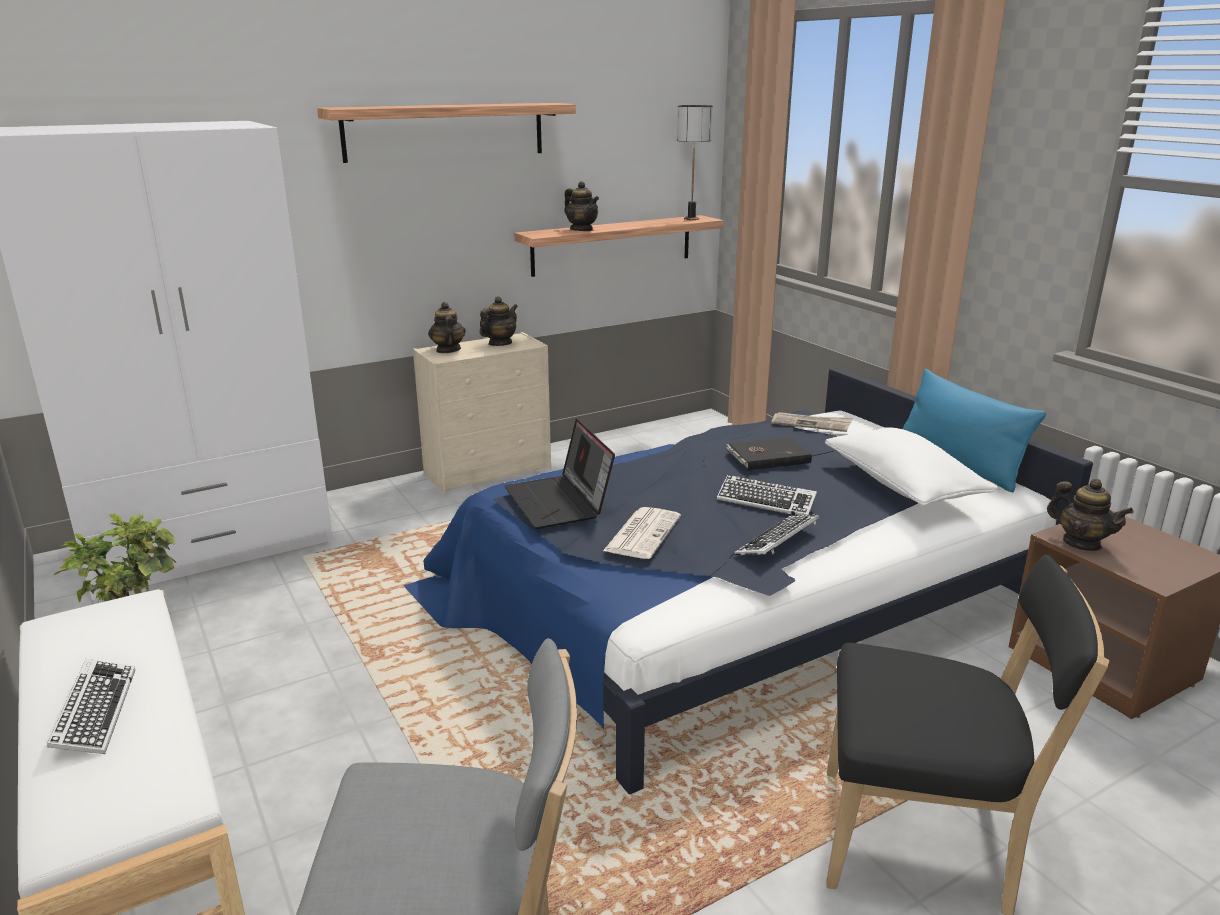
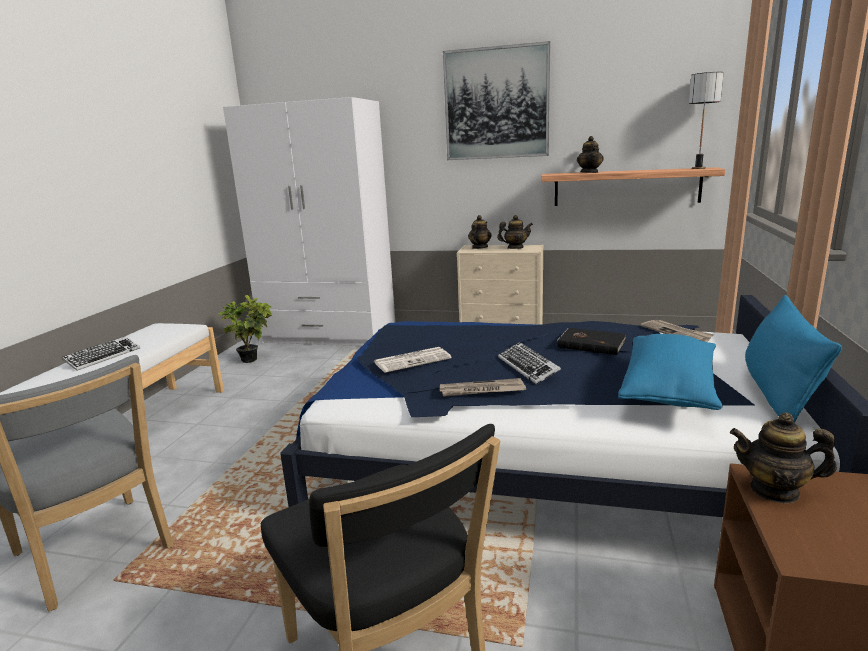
camera: 45 degrees right, 5 degrees down
(445, 131) = (496, 104): shelf -> picture
(560, 502) = (407, 334): laptop -> none
(777, 542) = (481, 390): keyboard -> newspaper
(903, 486) = (669, 390): white pillow -> blue pillow
(1081, 543) = (775, 490): teapot -> teapot turned 105 degrees clockwise

